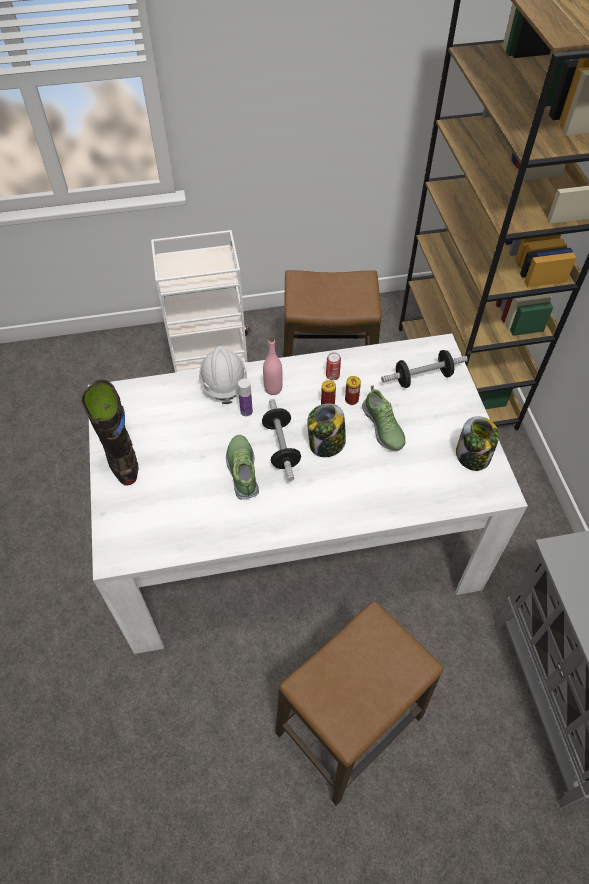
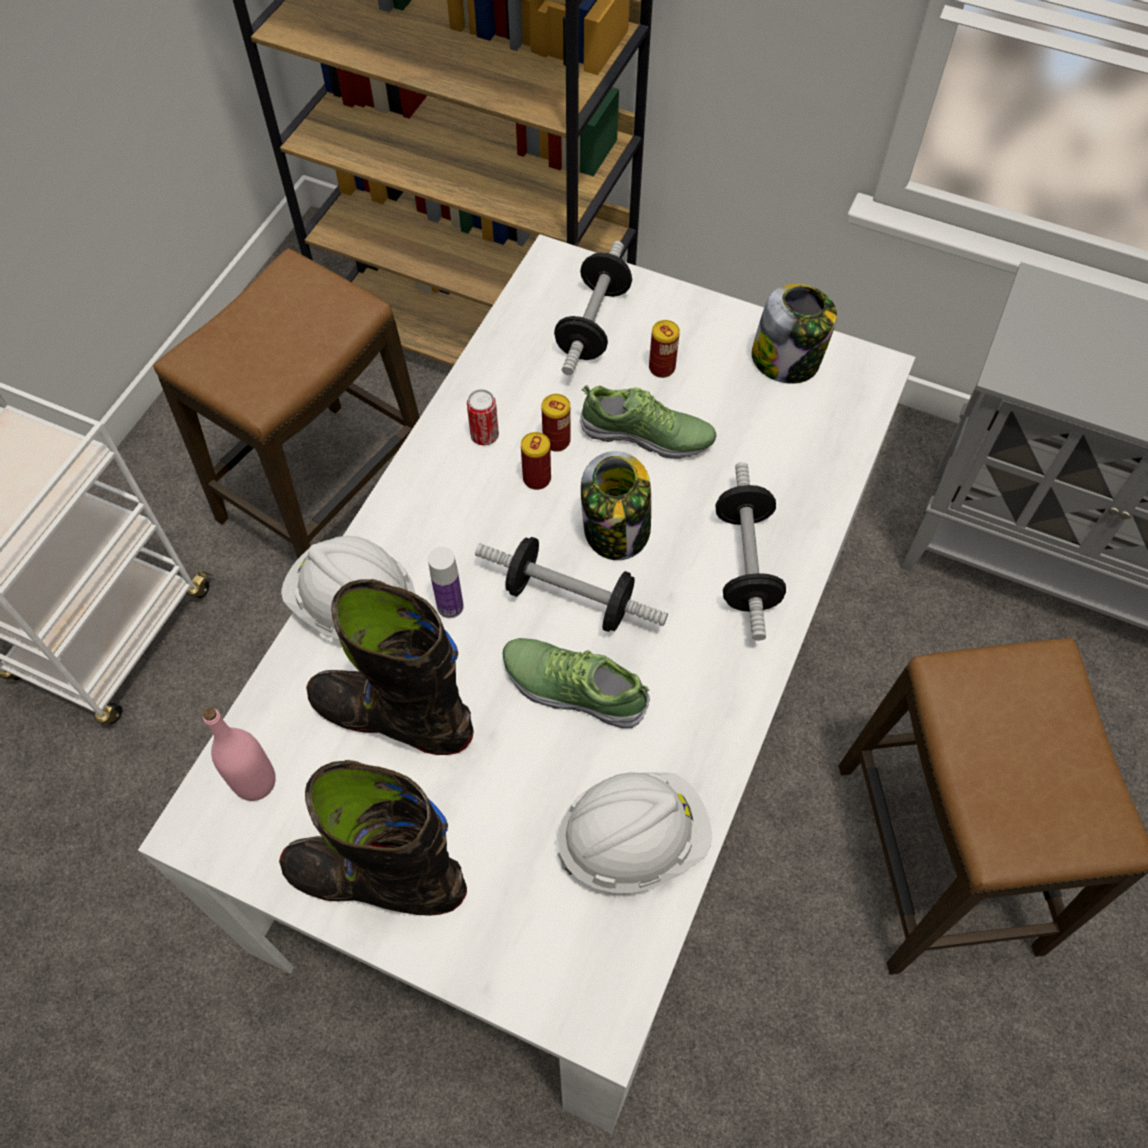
camera: 55 degrees left, 5 degrees up
(187, 422) = (393, 717): none -> black boot
(192, 527) = (633, 840): none -> white hard hat
(273, 388) = (436, 536): pink bottle -> pink bottle (255, 782)
(350, 498) = (746, 563): none -> dumbbell
(423, 413) = (662, 368): none -> can

